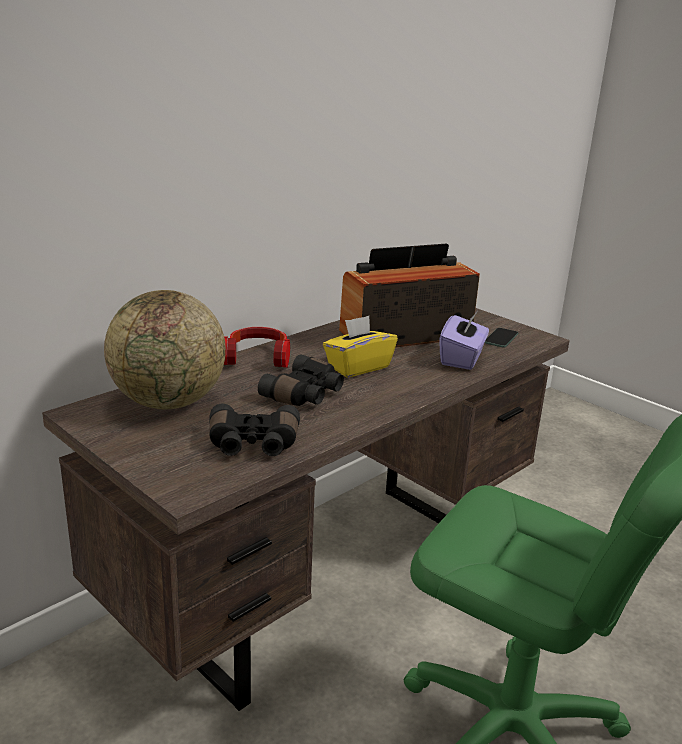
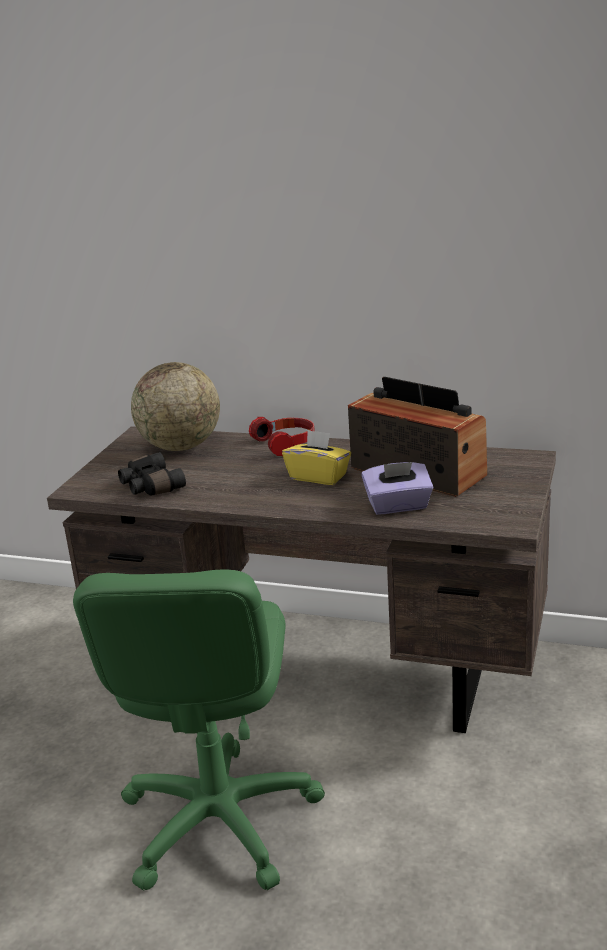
camera: 65 degrees right, 0 degrees up
(305, 394) = (244, 476): black binoculars -> none
(501, 338) = (479, 509): phone -> none

